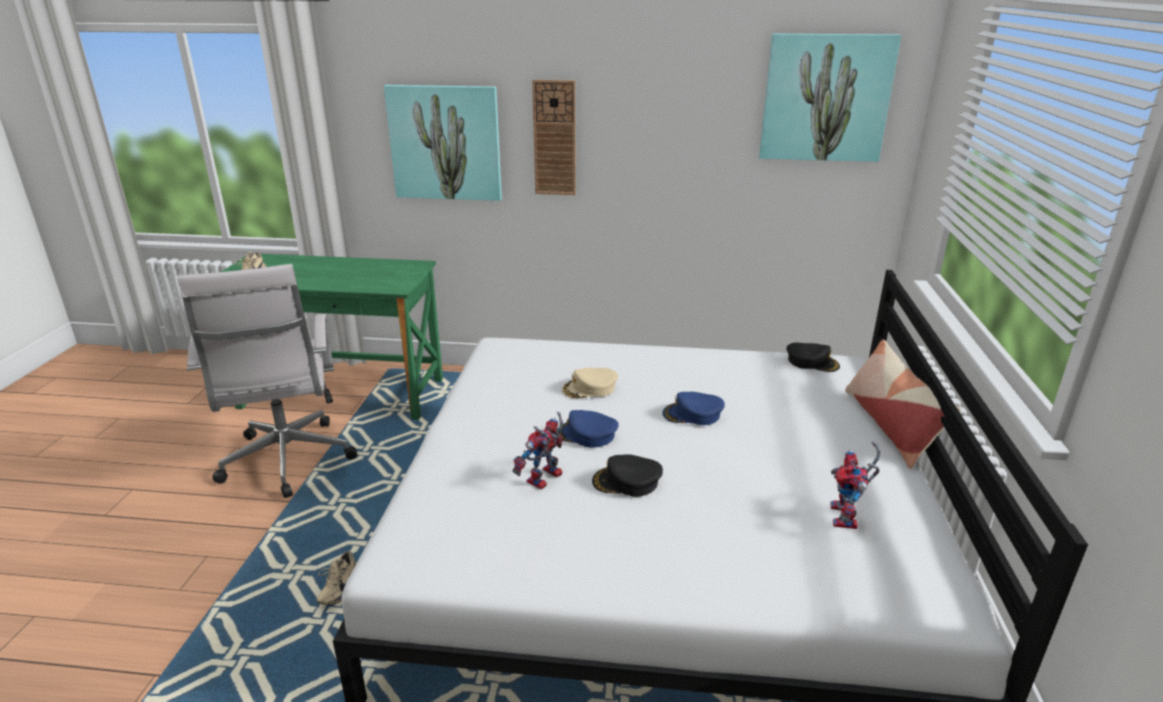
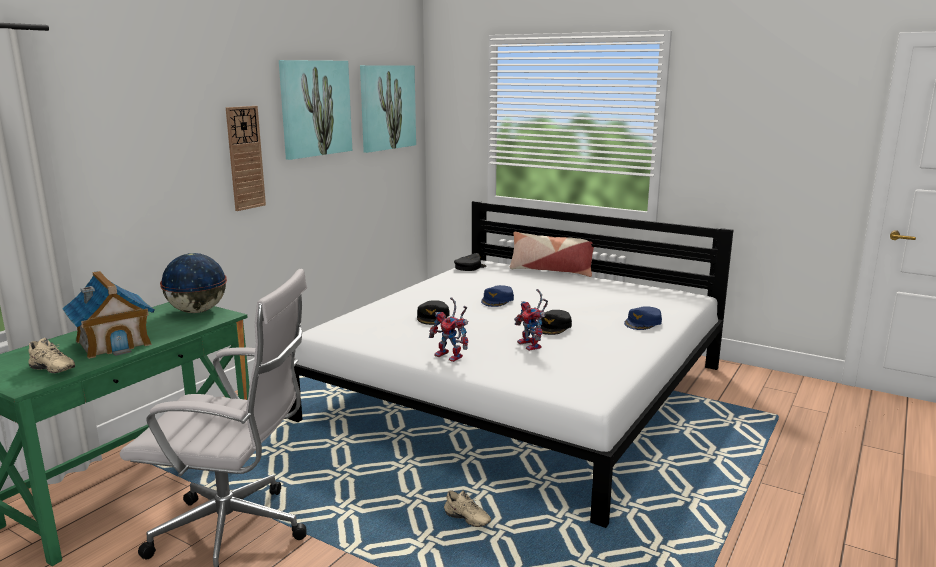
camera: 65 degrees left, 10 degrees down
(313, 275) = (114, 343): none -> toy house
(401, 276) = (196, 311): none -> globe
(445, 143) = (156, 177): picture -> picture (316, 108)
(586, 435) = (491, 327): blue cap -> blue cap (643, 323)
(590, 388) = (433, 317): beige cap -> black cap
(847, 519) = (624, 294): toy robot -> toy robot (452, 356)

